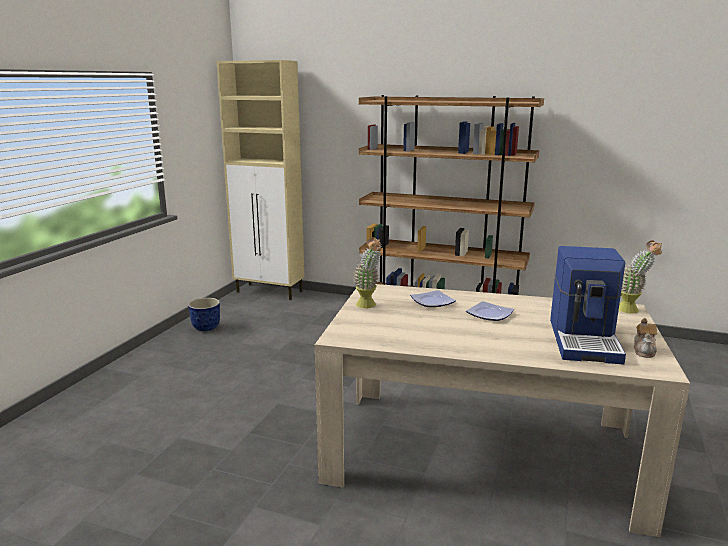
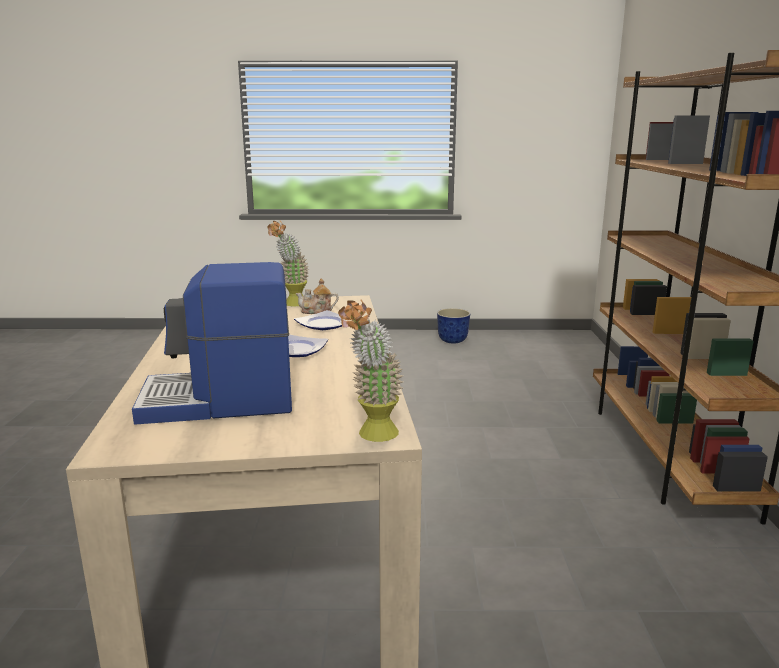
camera: 70 degrees right, 0 degrees up
(270, 292) = (579, 344): beige cabinet -> none
(644, 351) = (186, 440): teapot -> teapot (317, 311)

